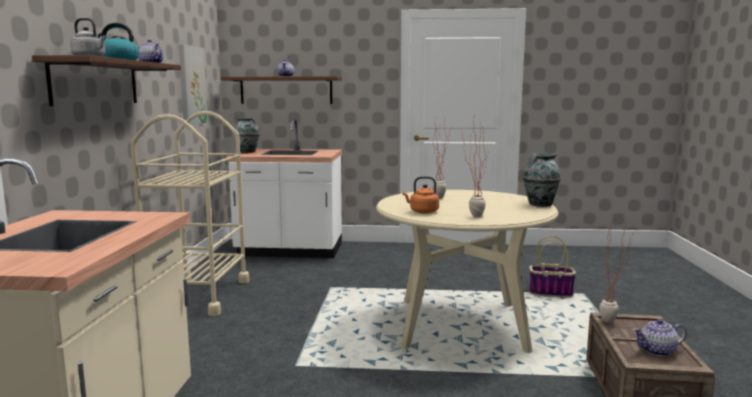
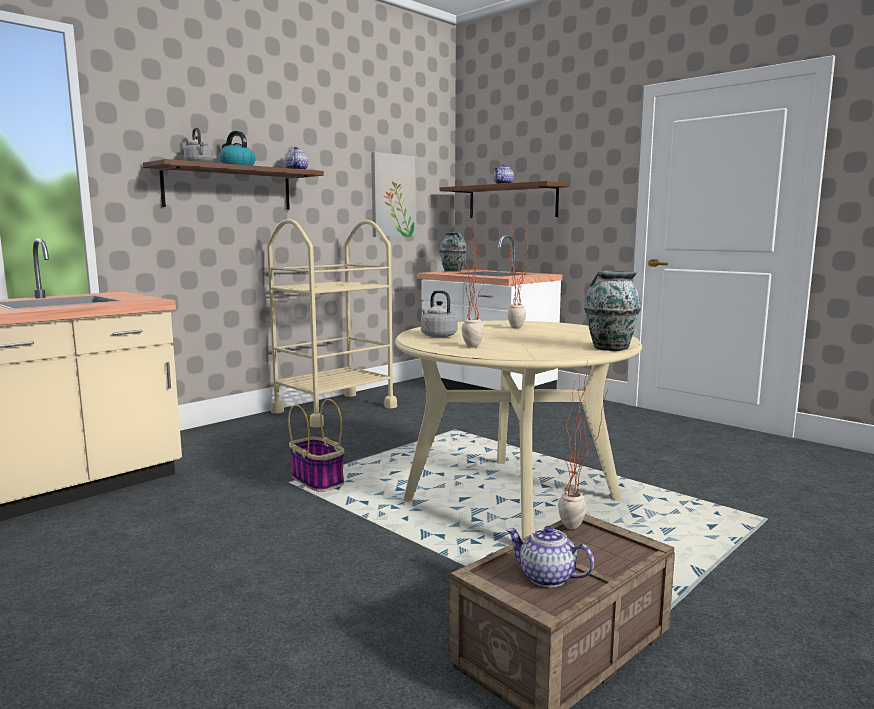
camera: 40 degrees right, 0 degrees up
(422, 212) = (437, 335): orange kettle -> grey kettle
(551, 292) = (715, 503): basket -> basket (318, 480)

